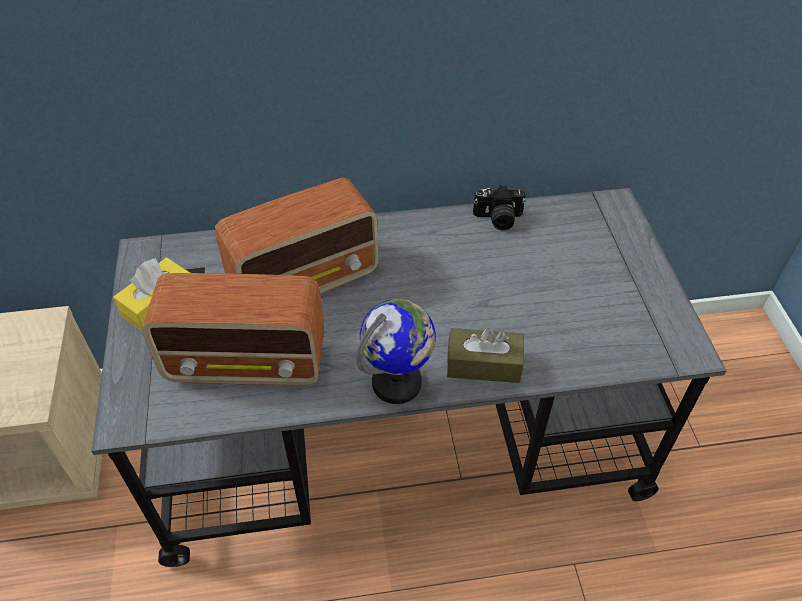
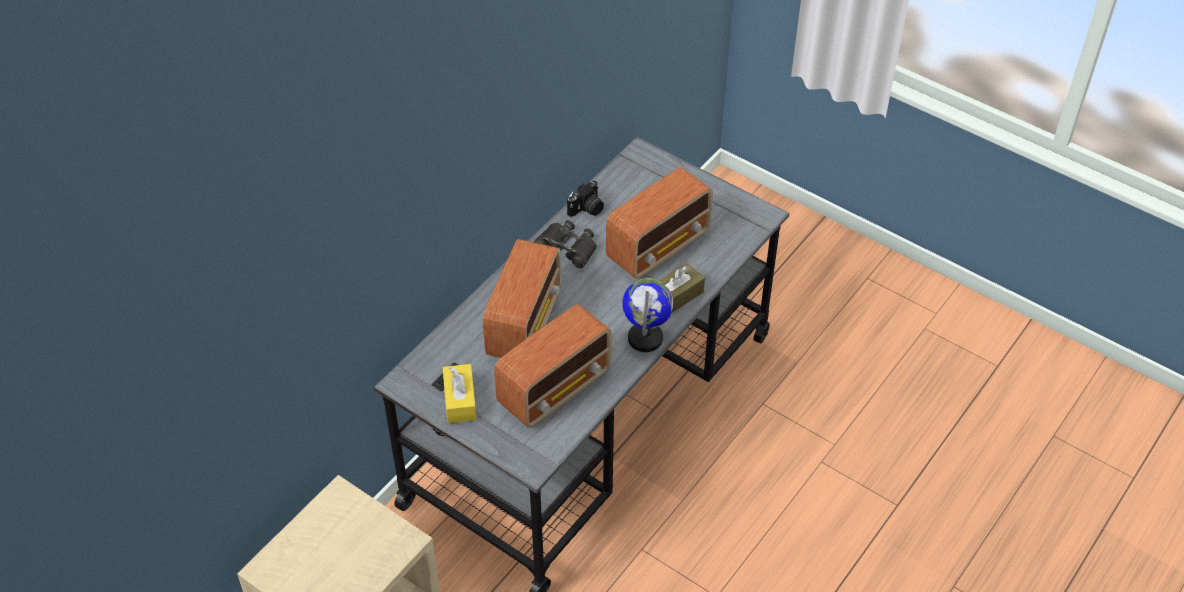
camera: 45 degrees left, 0 degrees up
(435, 240) = (567, 247): none -> black binoculars
(528, 301) = (659, 246): none -> radio

